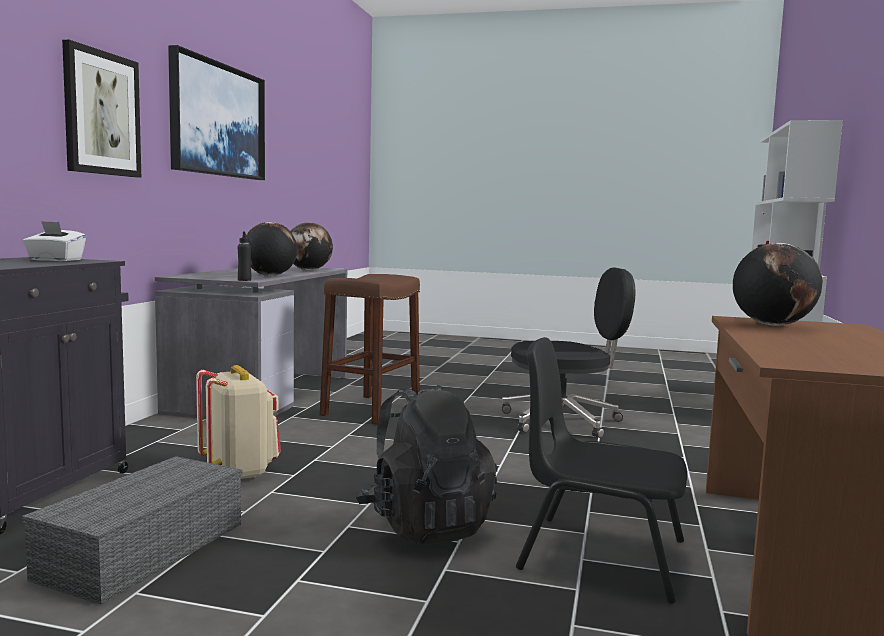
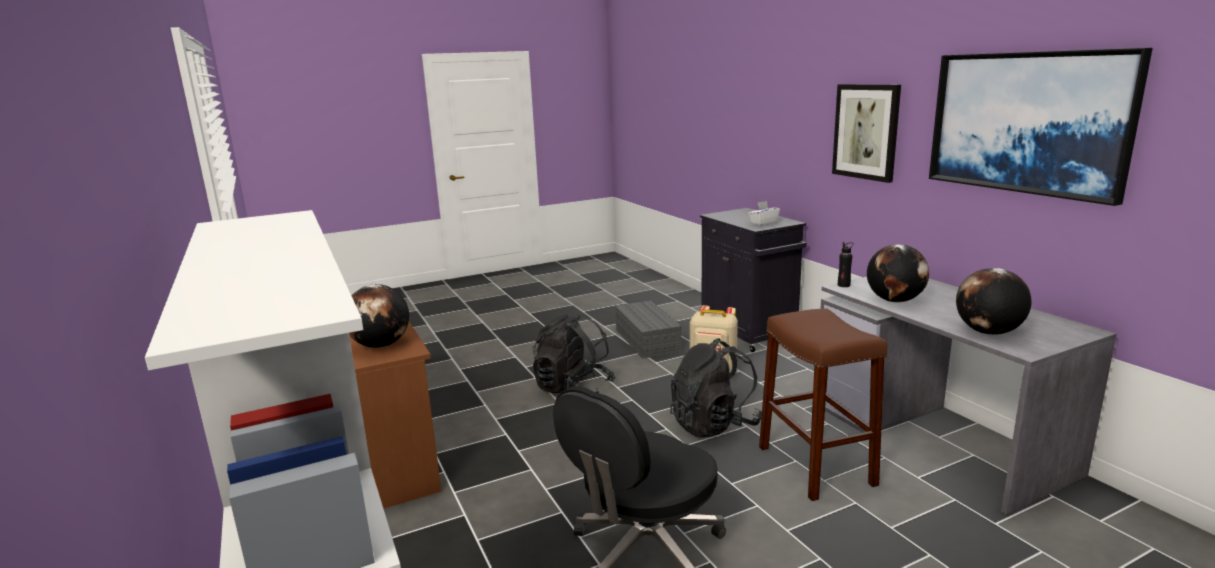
camera: 140 degrees right, 10 degrees up
(369, 443) = (714, 425): none -> black backpack
(599, 554) = (478, 410): black chair -> none

